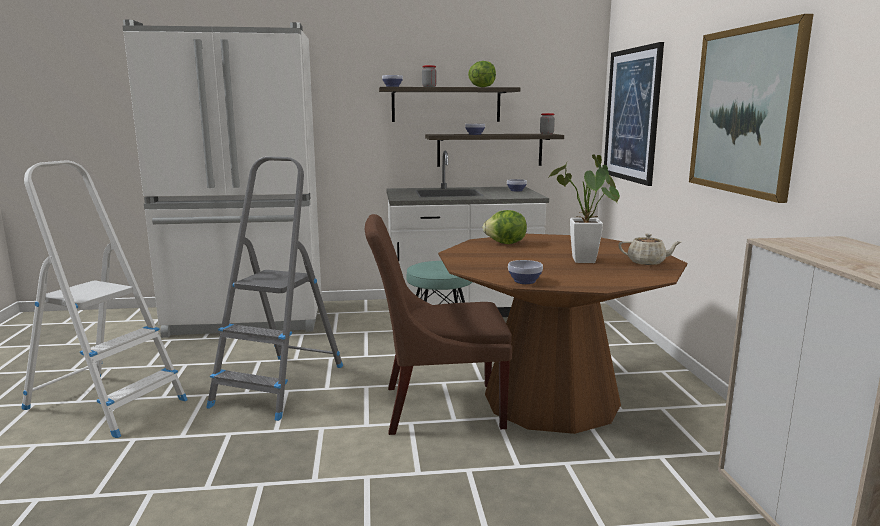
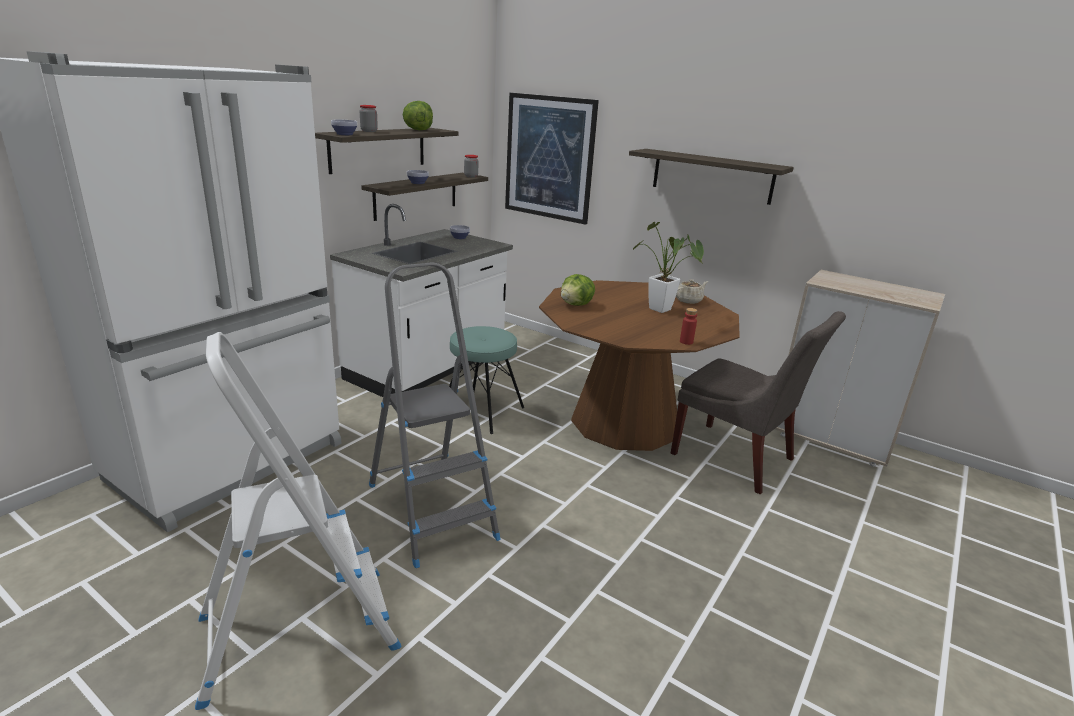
camera: 50 degrees left, 10 degrees up
(436, 407) = (577, 463): brown chair -> none
(524, 281) = (686, 342): bowl -> red bottle
(614, 479) = (737, 459): none -> grey chair
(745, 111) = (712, 176): picture -> shelf

